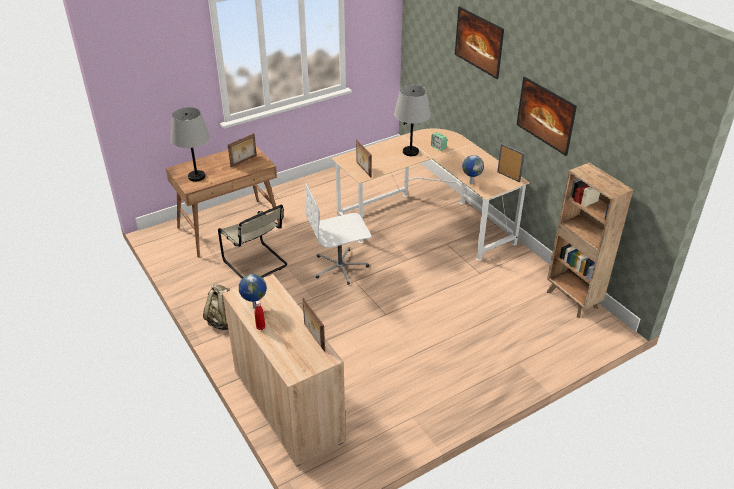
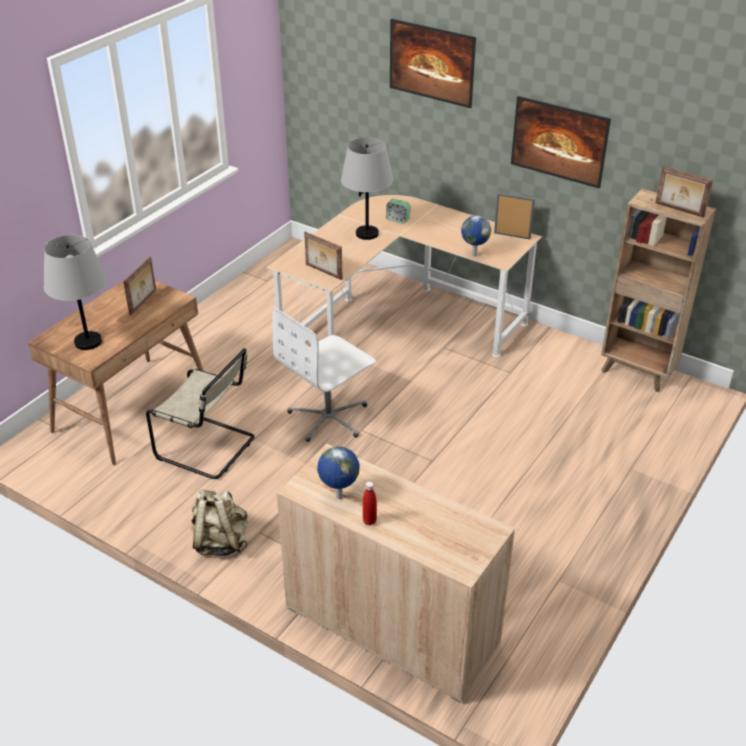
camera: 25 degrees left, 0 degrees up
(313, 337) = (451, 510): picture frame -> picture frame (679, 210)

